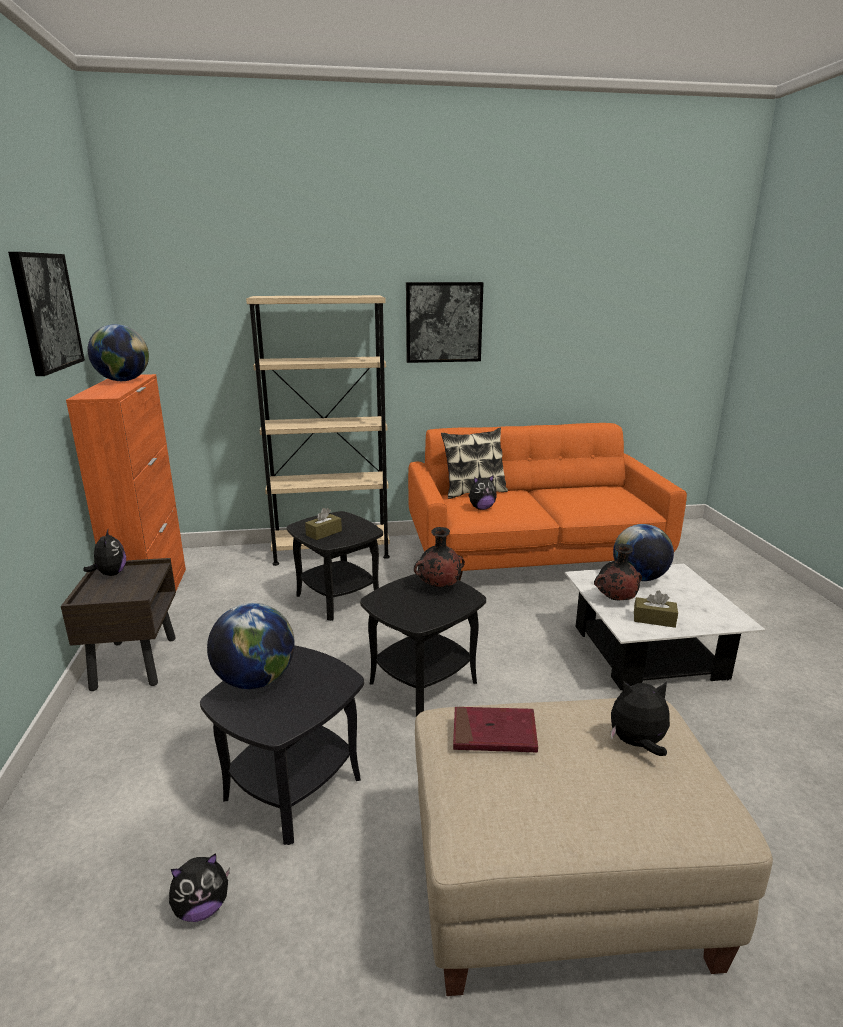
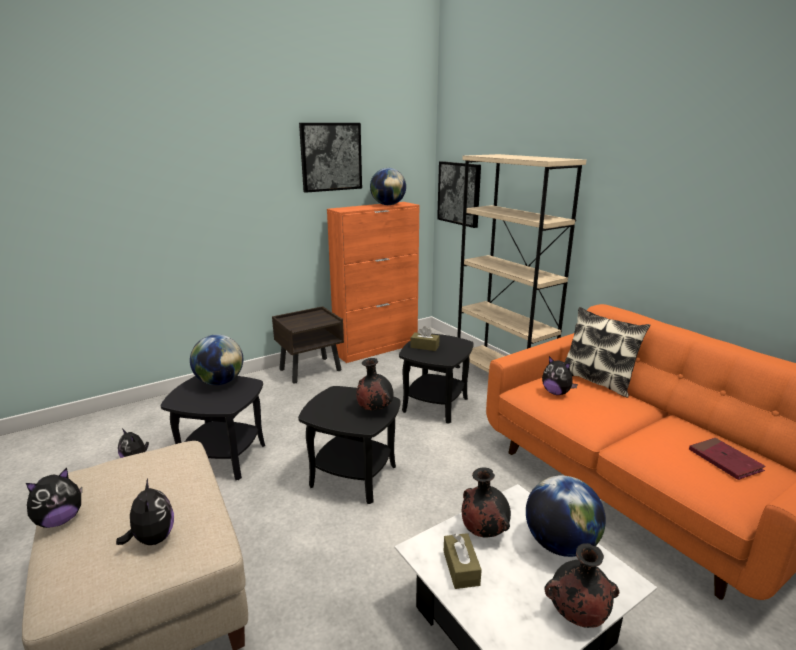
camera: 65 degrees right, 0 degrees up
(110, 574) = (315, 314): plush toy -> plush toy (60, 520)
(443, 322) = (645, 194): picture -> picture (459, 193)
(494, 733) = (158, 466): red book -> red book (725, 461)
(703, 593) = (576, 614): none -> black vase

